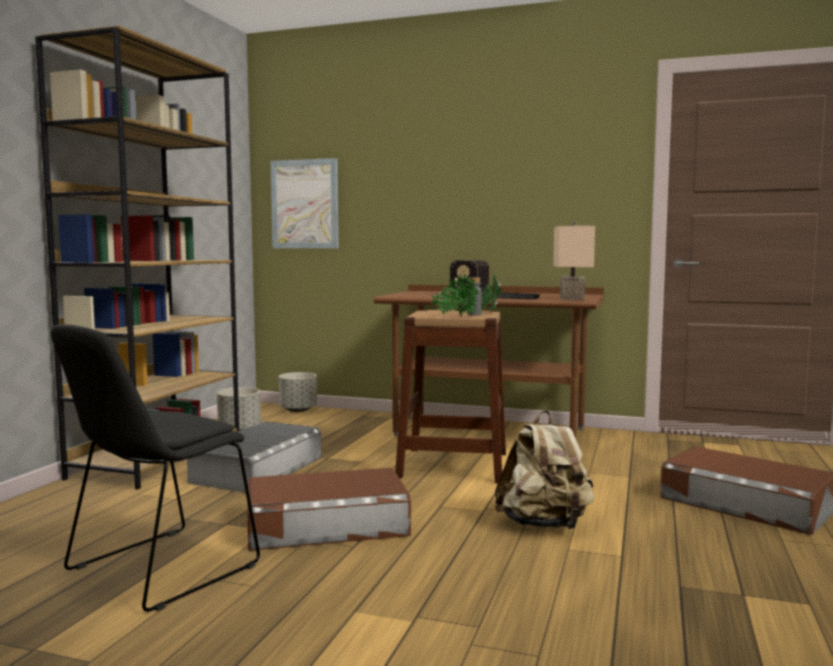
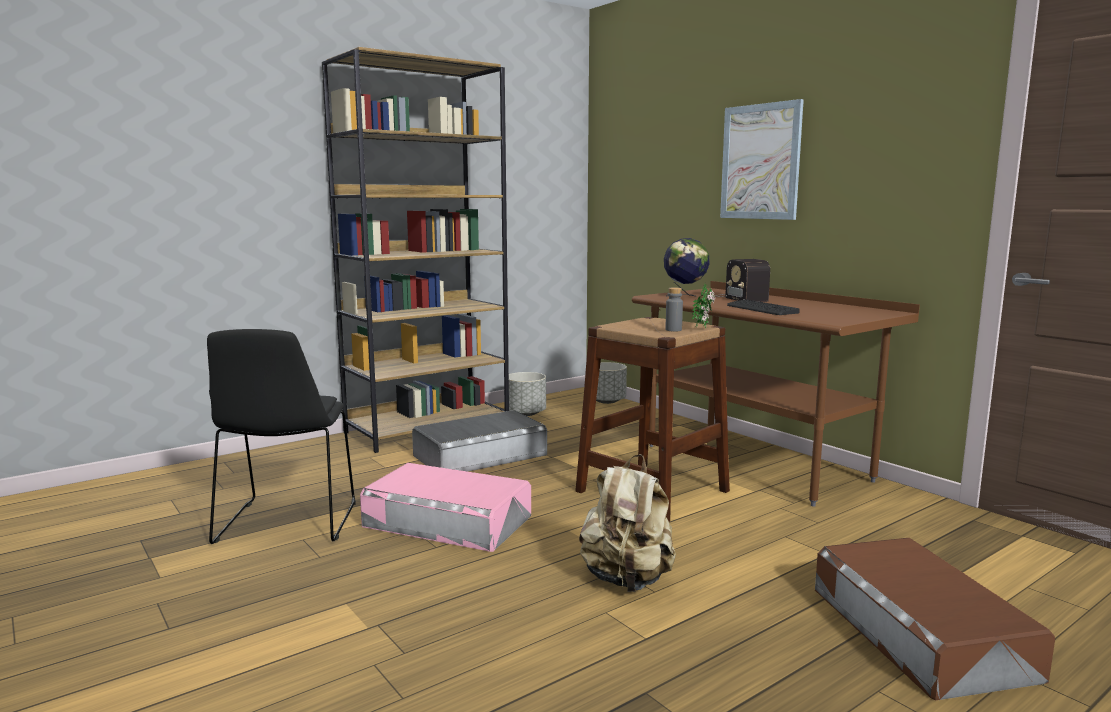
camera: 35 degrees right, 5 degrees up
(157, 570) = (287, 524): black chair -> black chair turned 75 degrees counterclockwise
(305, 204) = (627, 188): picture -> picture (760, 162)
(326, 524) = (448, 521): brown storage box -> pink storage box
(416, 294) = (685, 296): none -> globe
(455, 316) = (643, 330): potted plant -> none
(573, 299) = (830, 319): beige table lamp -> none

